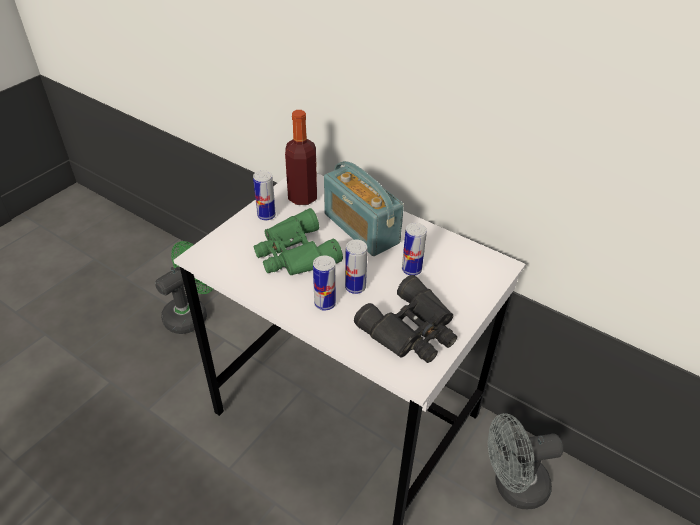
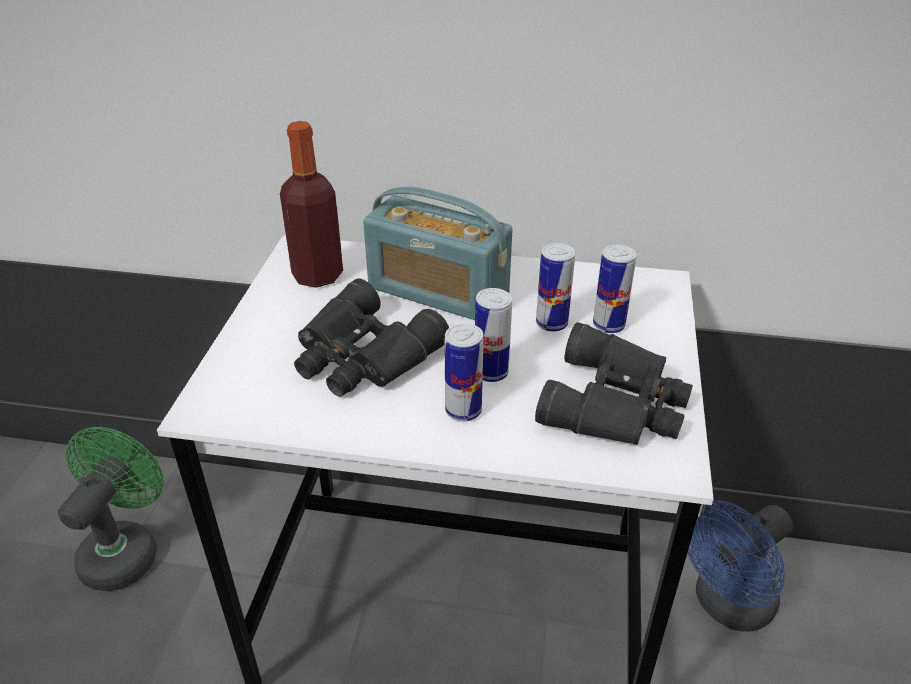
camera: 25 degrees left, 5 degrees down
(266, 215) = (277, 316): can -> can (608, 325)
(294, 254) = (362, 356): green binoculars -> black binoculars
(512, 486) = (726, 605): grey fan -> blue fan

